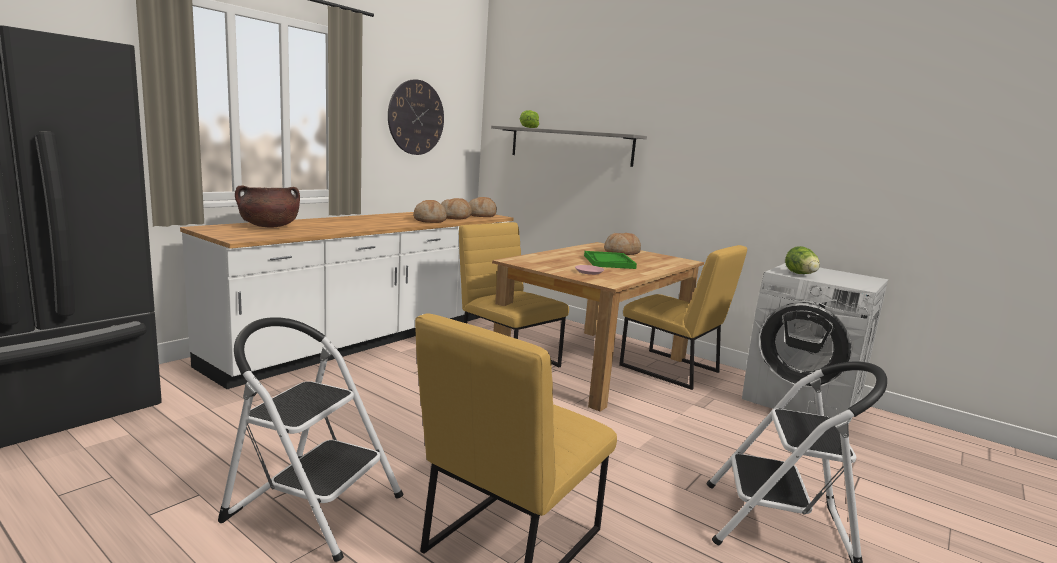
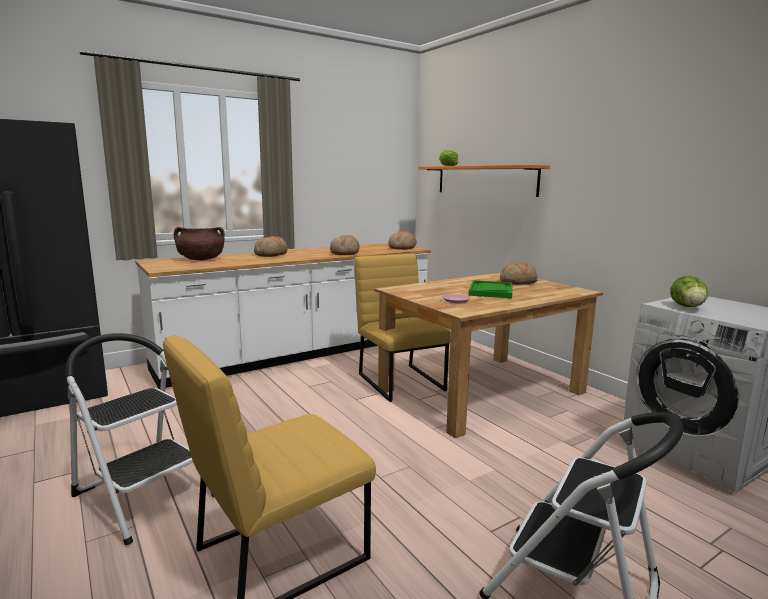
camera: 20 degrees right, 0 degrees up
(416, 117) = (348, 164): wall clock -> none
(455, 217) = (373, 250): bread -> bread (271, 255)
(570, 145) = (485, 180): grey shelf -> orange shelf
(671, 369) = (563, 402): yellow chair -> none

